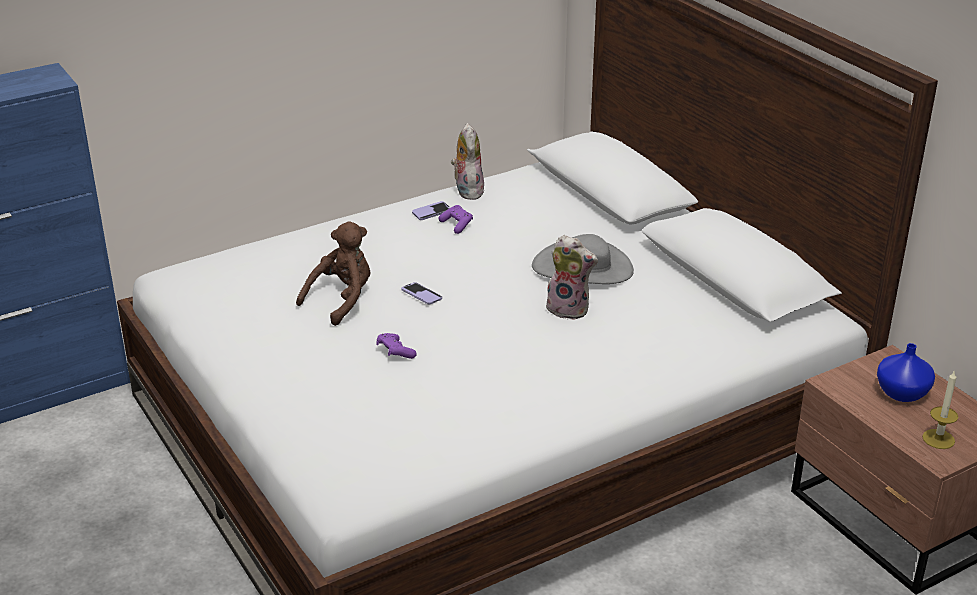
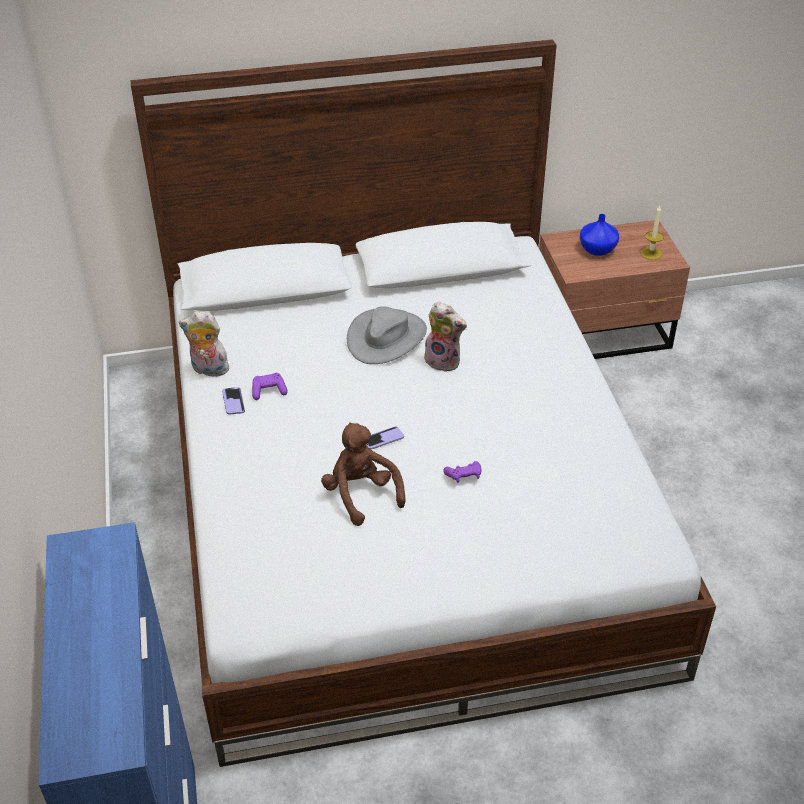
camera: 70 degrees left, 10 degrees up
(569, 309) = (444, 361): plush toy -> plush toy turned 75 degrees clockwise

